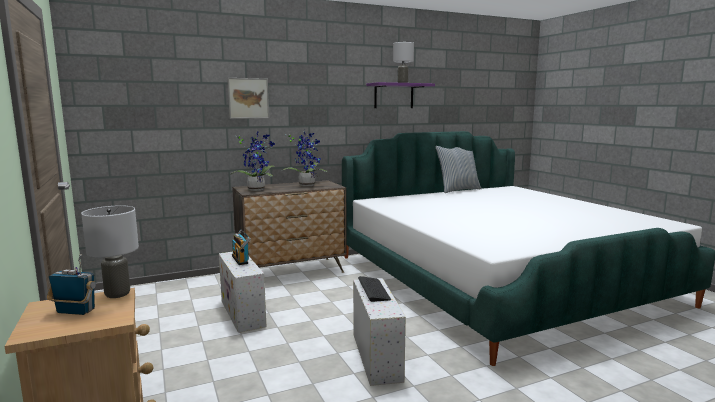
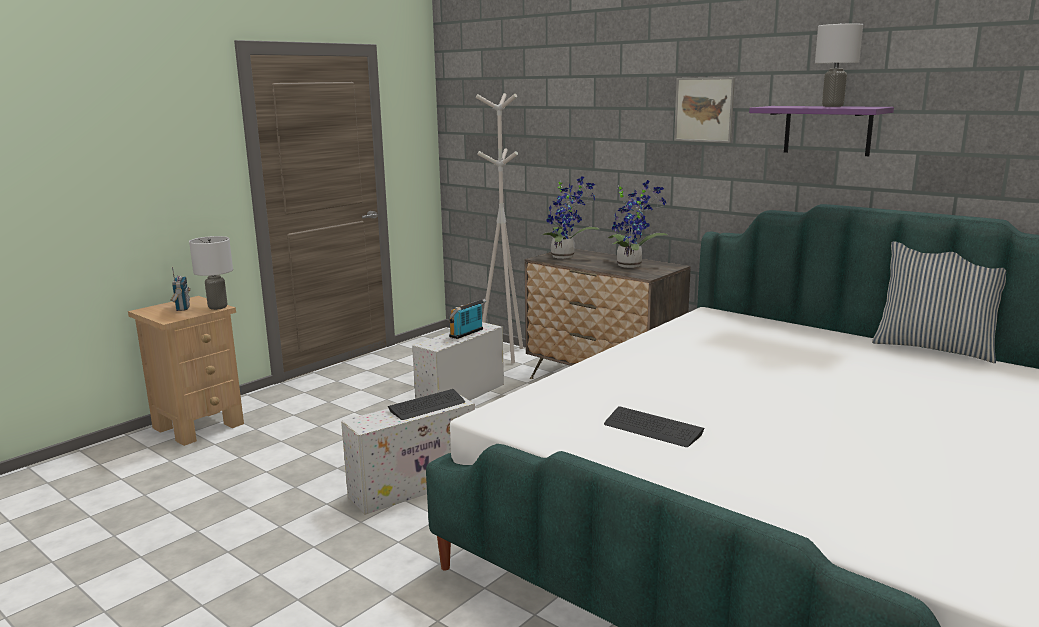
camera: 65 degrees right, 5 degrees up
(192, 285) = (504, 355): none -> grey clothes rack
(248, 98) = (593, 129): picture -> picture (704, 109)
(527, 232) = (652, 429): none -> keyboard

